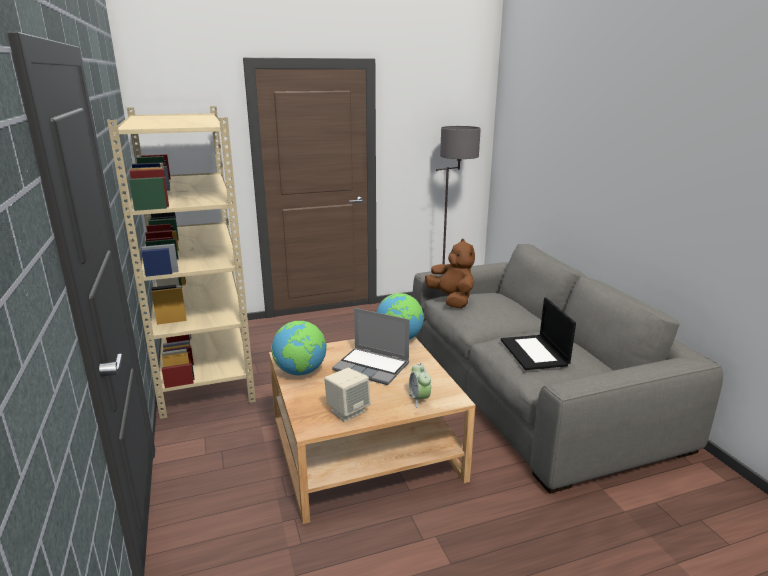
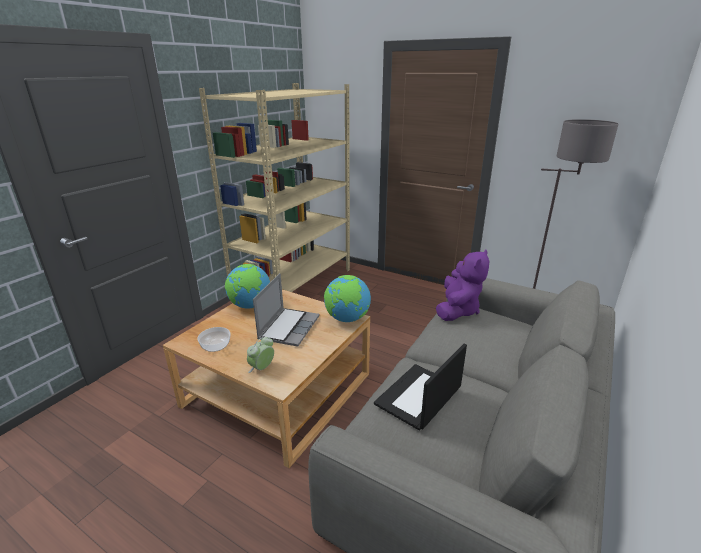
camera: 50 degrees right, 5 degrees up
(347, 411) = (216, 345): beige speaker -> bowl
(372, 367) = (288, 327): laptop -> laptop turned 150 degrees counterclockwise
(452, 300) = (457, 310): brown plush toy -> purple plush toy

